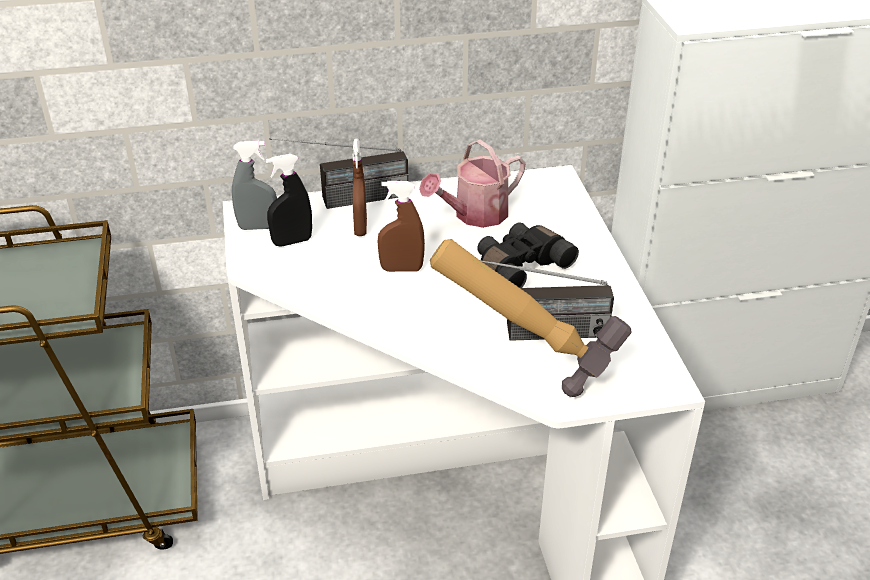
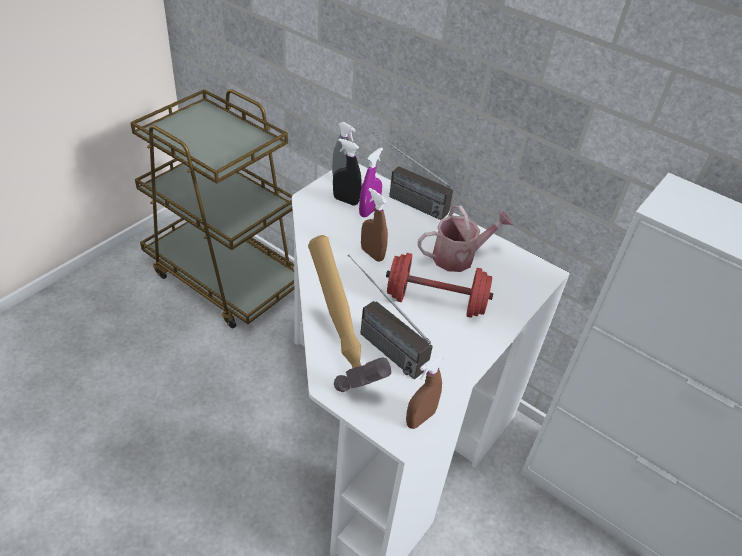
camera: 45 degrees right, 5 degrees up
(331, 234) = (369, 211): none -> purple spray bottle
(360, 227) = (389, 218): brown spray bottle -> brown spray bottle (420, 418)
(474, 215) = (459, 256): watering can -> watering can turned 150 degrees clockwise
(520, 265) = (435, 302): black binoculars -> red dumbbell

